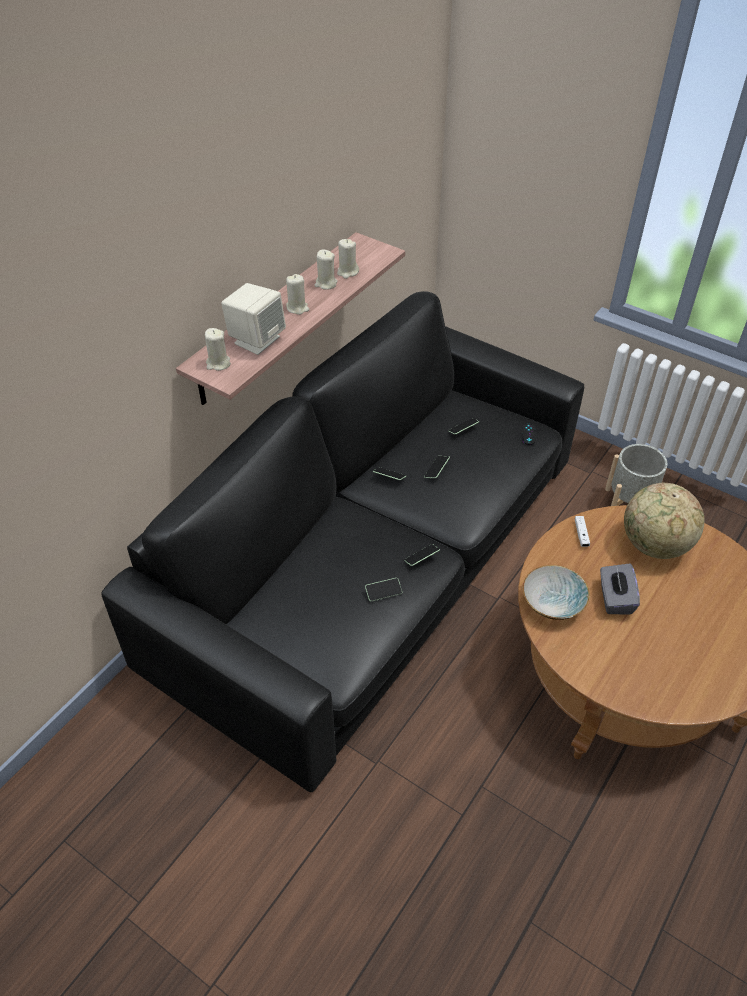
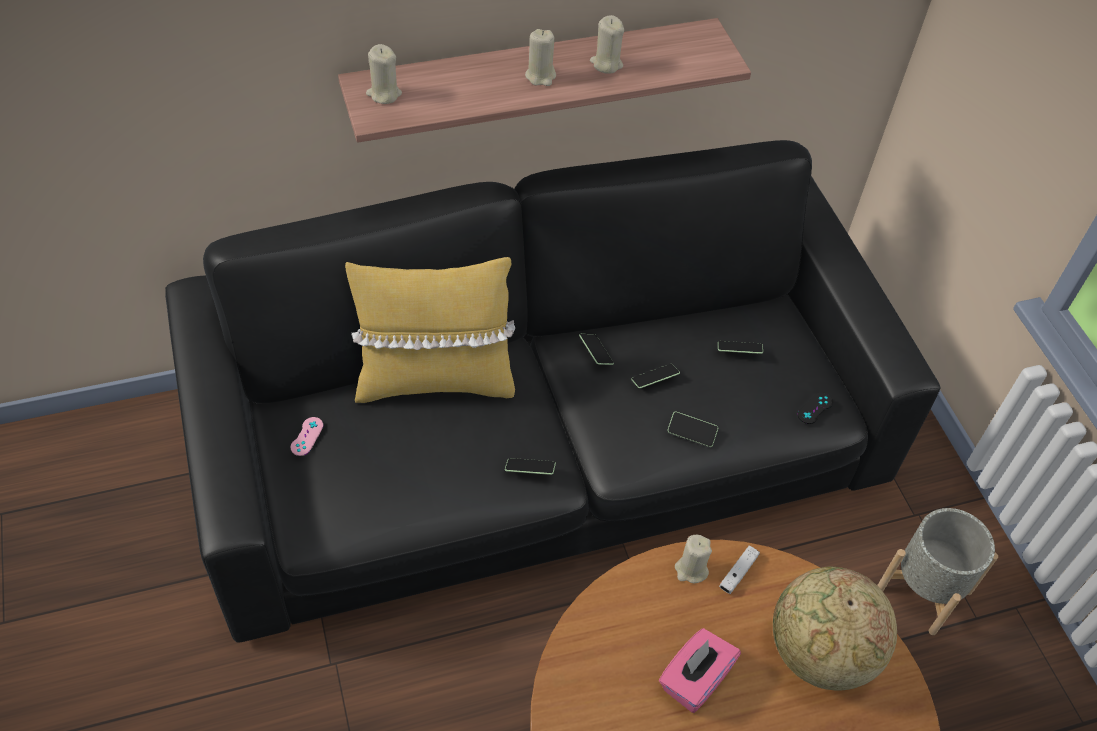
camera: 35 degrees right, 5 degrees up
(256, 340) = (454, 89): beige speaker -> none
(273, 627) = (307, 436): none -> pink game controller
(314, 547) = (434, 380): none -> yellow pillow
(347, 272) = (648, 63): beige candle -> beige candle (691, 570)
(383, 592) = (448, 479): phone -> phone (691, 433)
(553, 604) = (612, 630): bowl -> none
(615, 598) = (694, 679): grey tissue box -> pink tissue box

